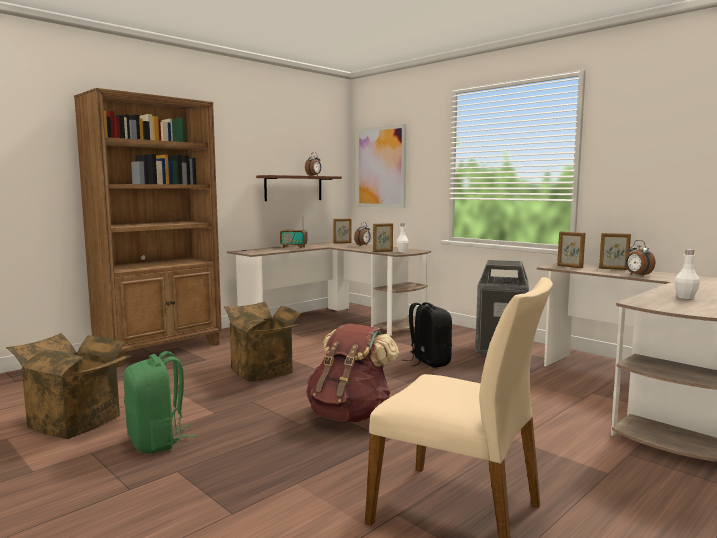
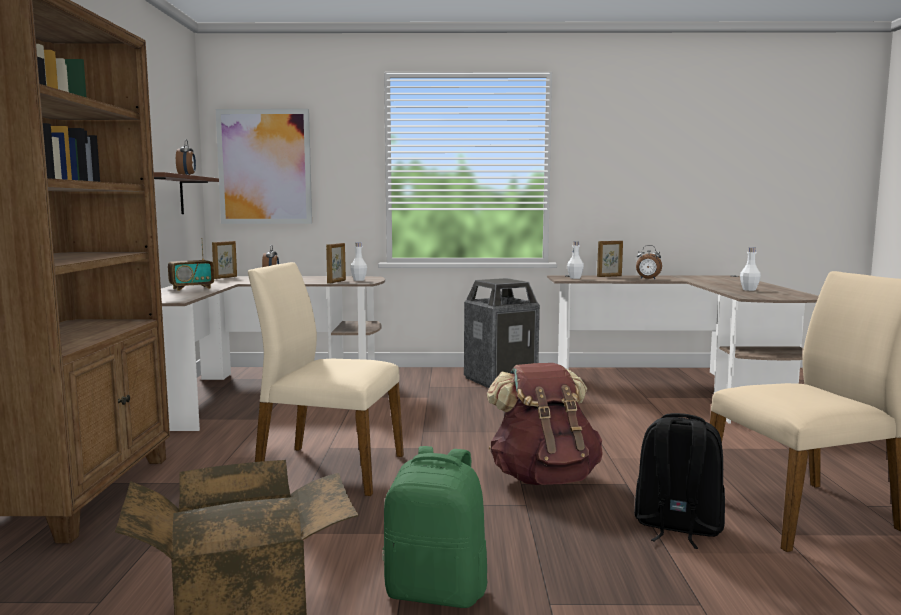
camera: 45 degrees left, 0 degrees up
(264, 370) = (329, 469): cardboard box -> beige chair
(428, 362) = (473, 408): black backpack -> black backpack (677, 527)
(569, 267) = (575, 278): picture frame -> white bottle

